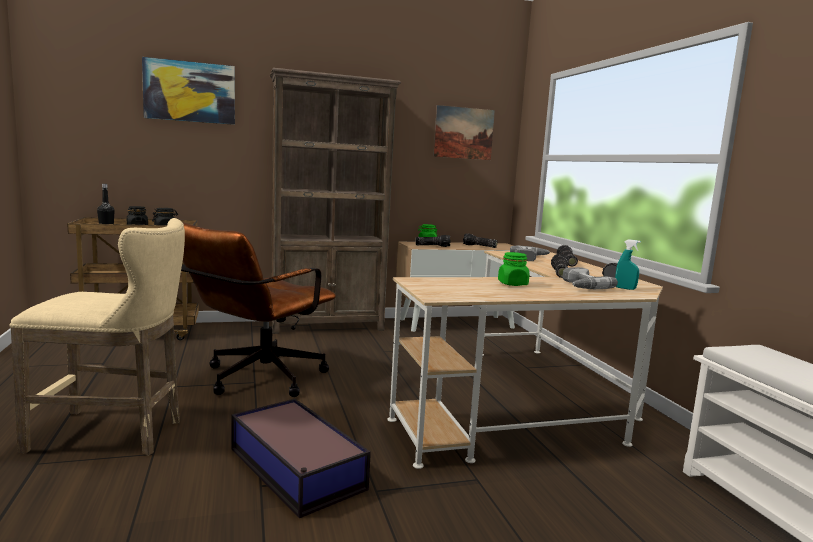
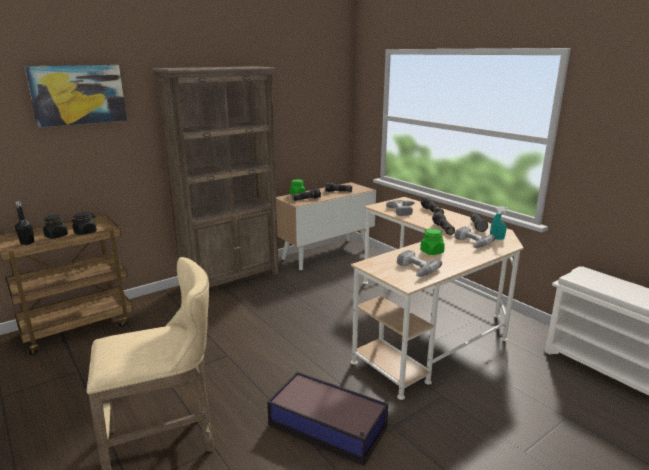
camera: 20 degrees left, 10 degrees up
(256, 380) = (226, 352): brown office chair -> none
(464, 133) = (315, 99): picture -> none
(465, 290) = (414, 269): none -> power drill

